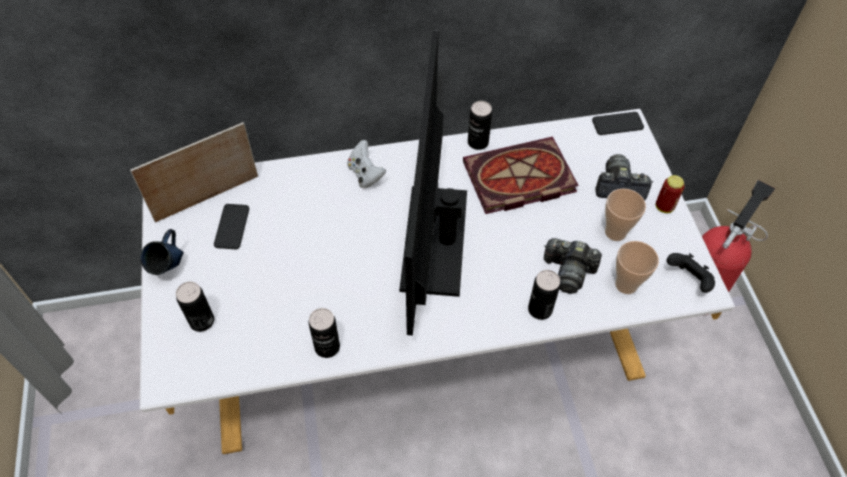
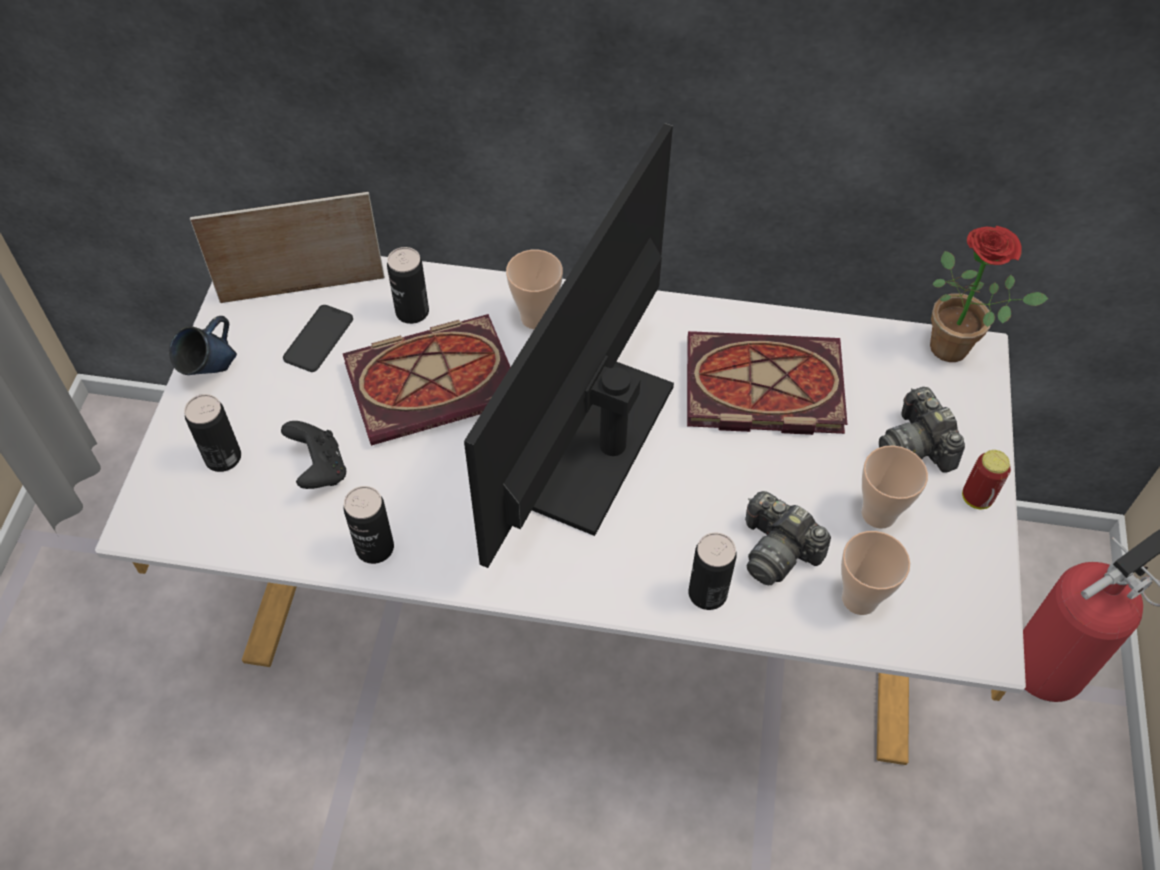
camera: 20 degrees right, 0 degrees up
(319, 231) = (436, 380): none -> book
(365, 174) = (536, 317): white game controller -> cup
(478, 142) = (723, 316): can -> can (412, 312)
(617, 124) = (958, 348): phone -> potted plant
(619, 187) = (916, 446): camera -> camera turned 135 degrees counterclockwise
(688, 280) = (964, 623): black game controller -> black game controller (319, 469)

